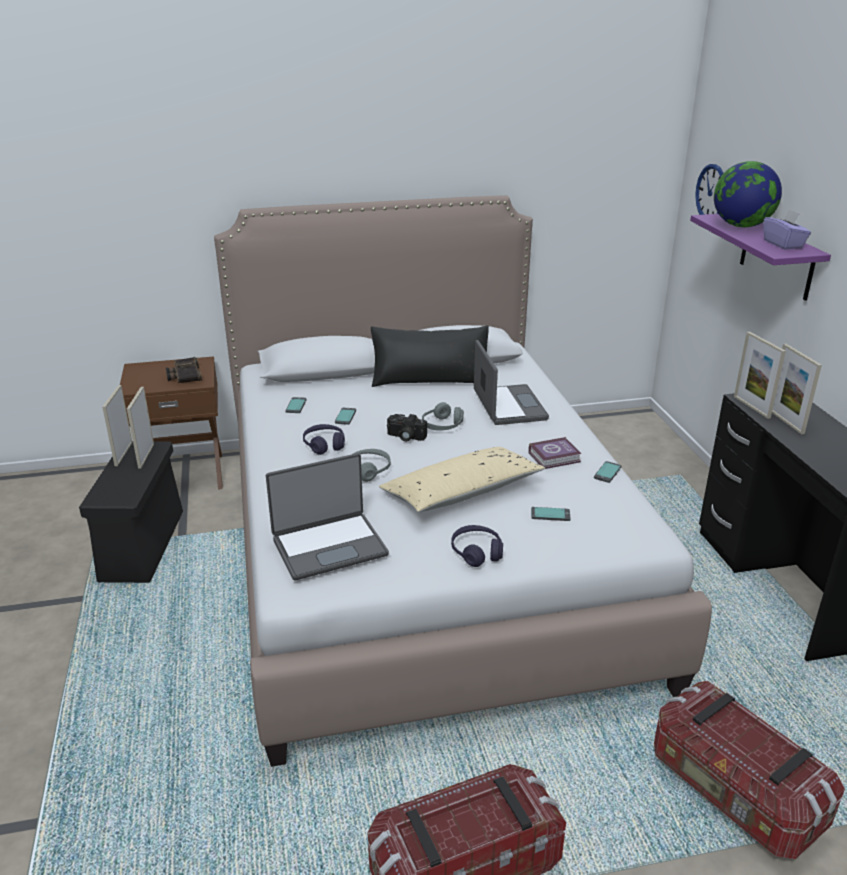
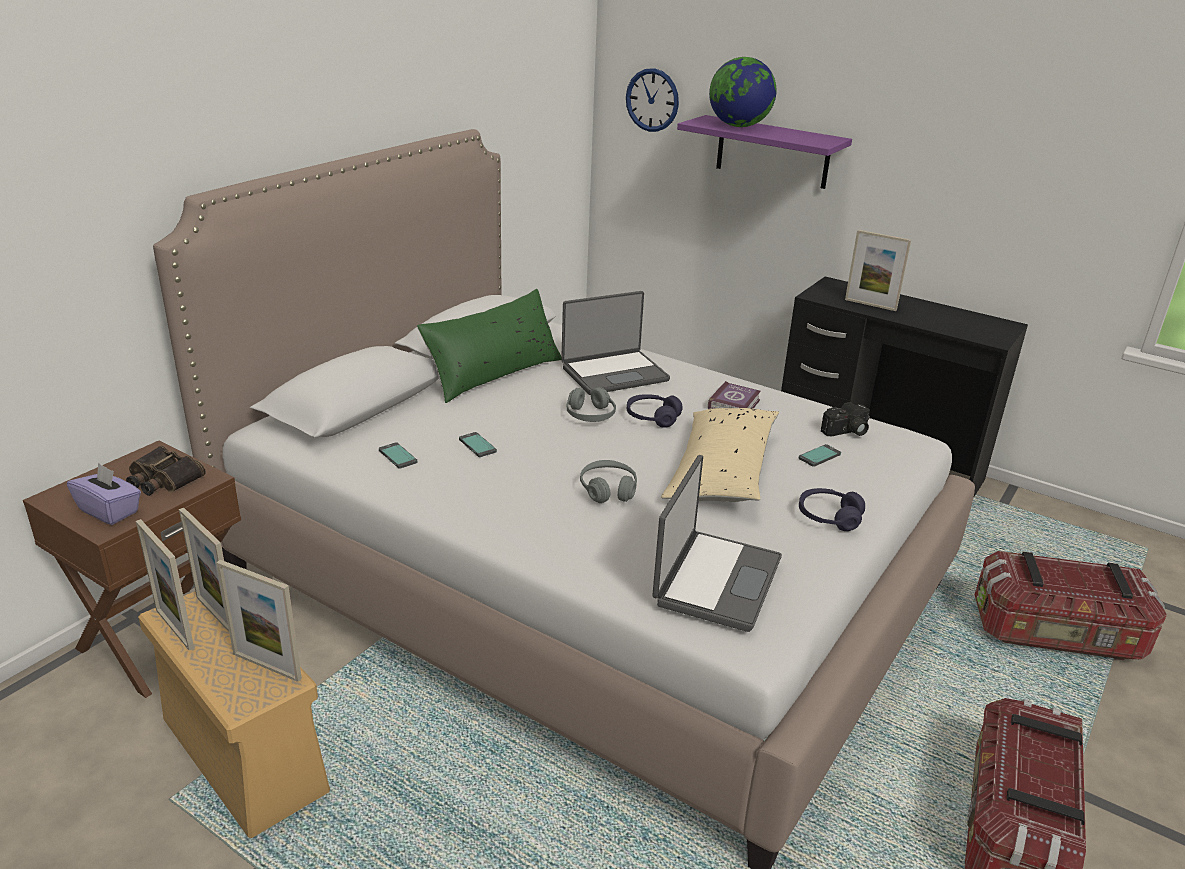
camera: 45 degrees left, 0 degrees up
(142, 546) = (246, 756): black storage box -> beige storage box
(324, 445) = (512, 484): purple headphones -> purple headphones (652, 417)
(405, 437) = (578, 441): camera -> camera (846, 432)
(430, 380) = (494, 374): black pillow -> green pillow
(508, 406) = (614, 373): laptop -> laptop turned 120 degrees clockwise
(607, 472) = (793, 401): phone -> none
(751, 407) = (831, 301): picture frame -> picture frame (267, 666)
(783, 244) = (805, 136): purple tissue box -> purple tissue box (110, 511)

